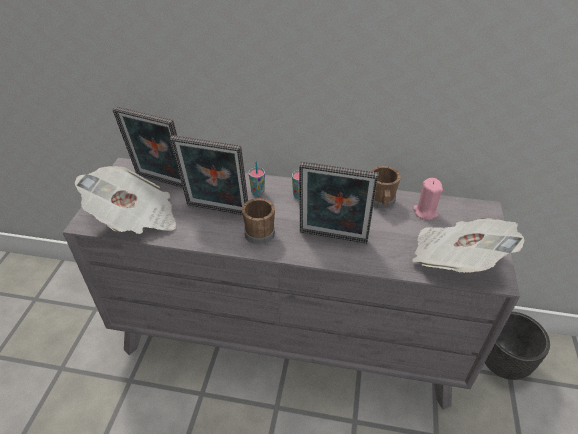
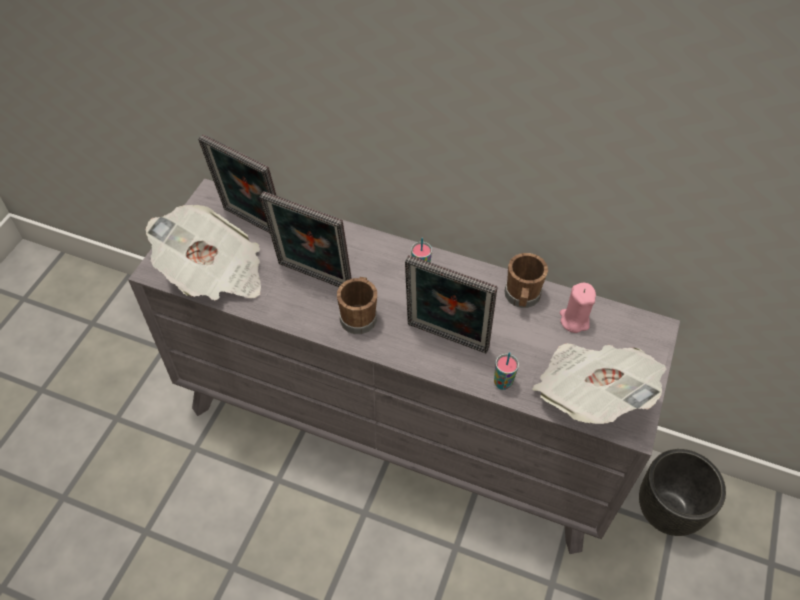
camera: 10 degrees right, 10 degrees up
(257, 192) = (369, 258): cup -> cup (502, 383)

